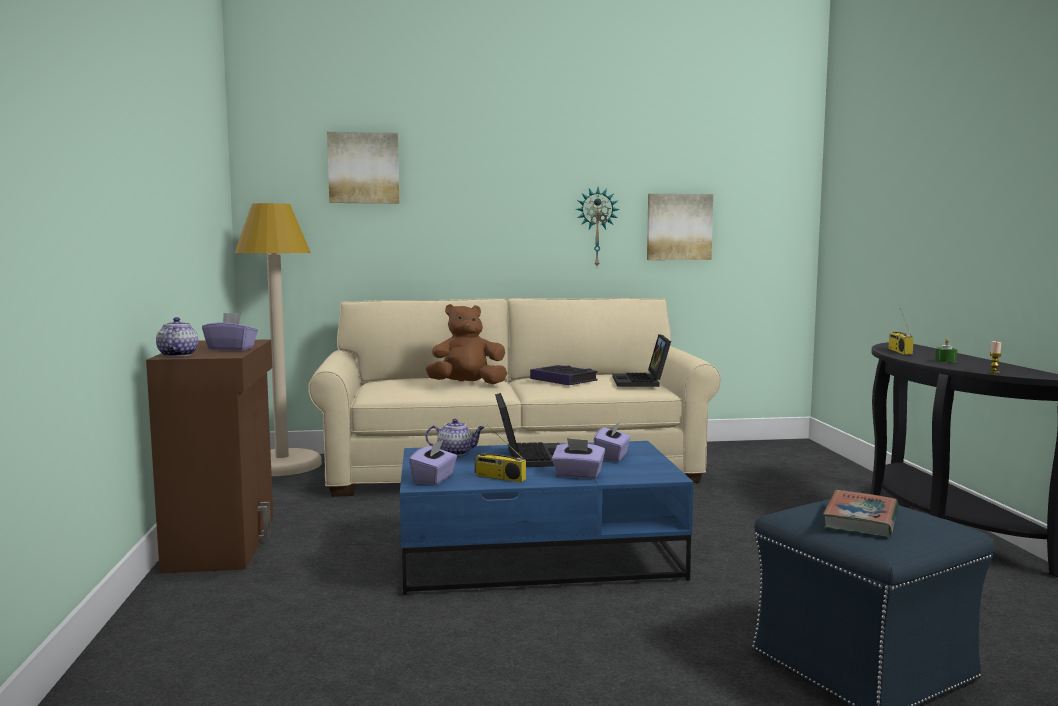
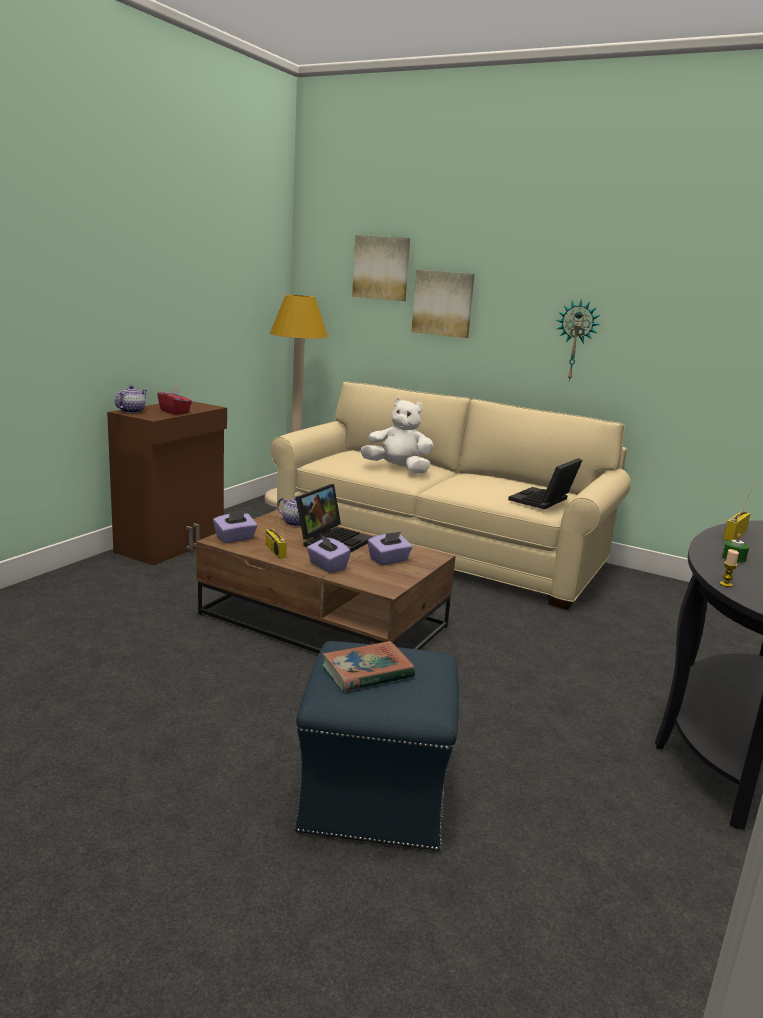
camera: 35 degrees right, 10 degrees up
(231, 349) = (175, 412): purple tissue box -> red tissue box
(467, 385) = (398, 469): brown plush toy -> white plush toy
(540, 555) = (325, 621): blue coffee table -> brown coffee table
(563, 380) = (482, 483): book -> none
(679, 227) = (664, 349): picture -> picture (443, 303)

